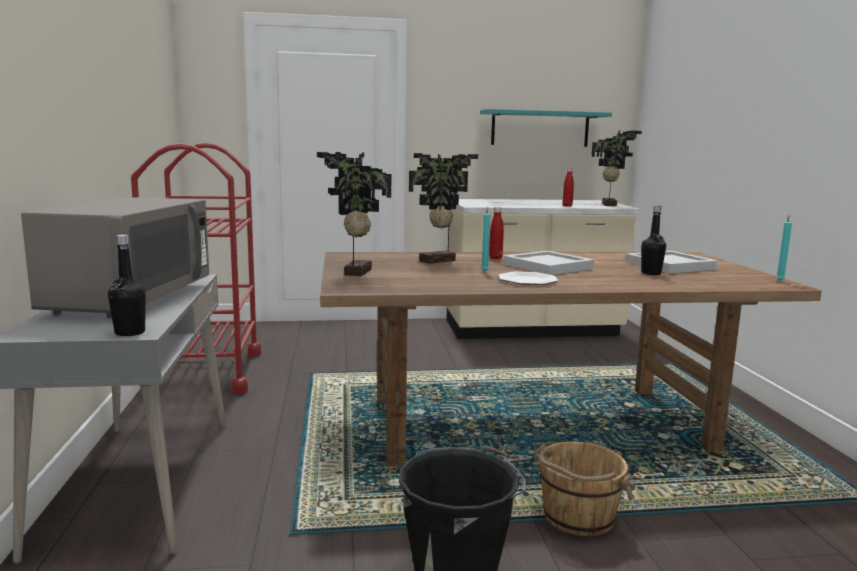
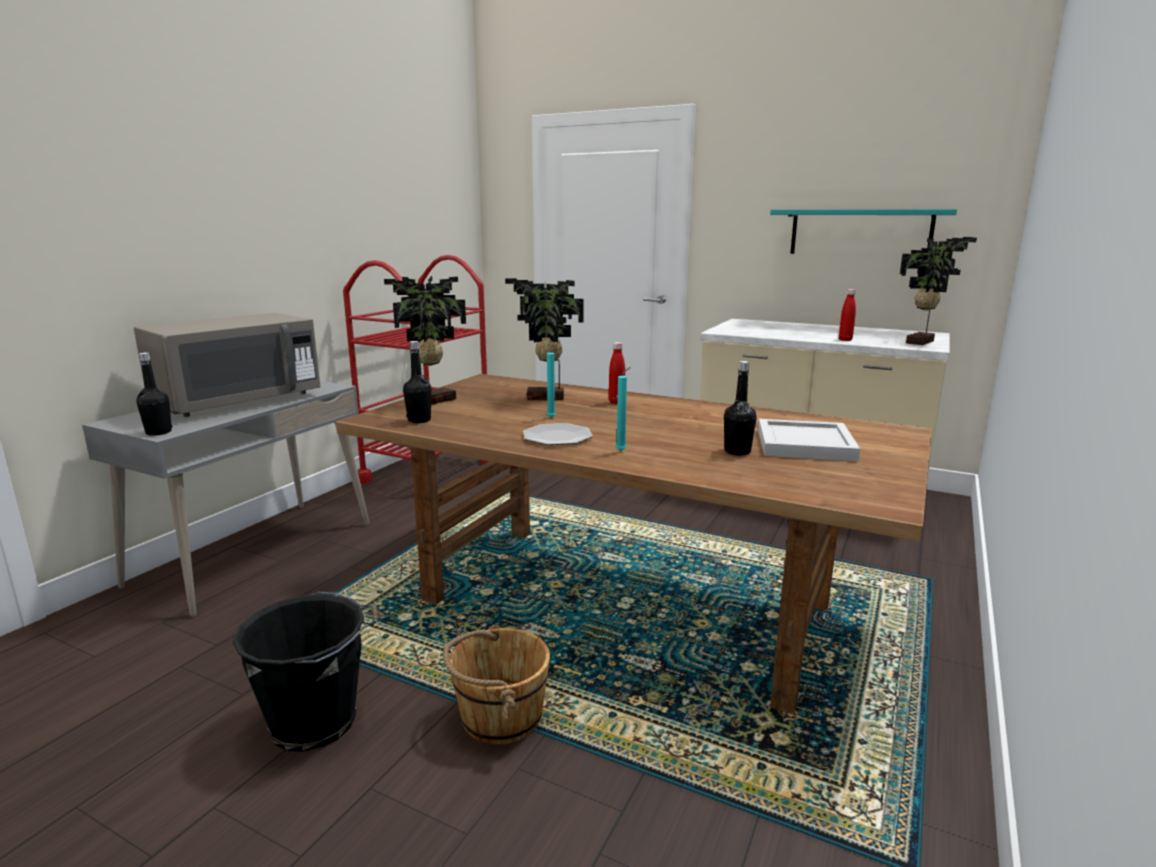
camera: 35 degrees right, 5 degrees up
(392, 285) = (419, 420): none -> black bottle
(546, 266) = (638, 421): white tray -> none
(780, 281) = (899, 497): turquoise candle -> turquoise candle (622, 451)

